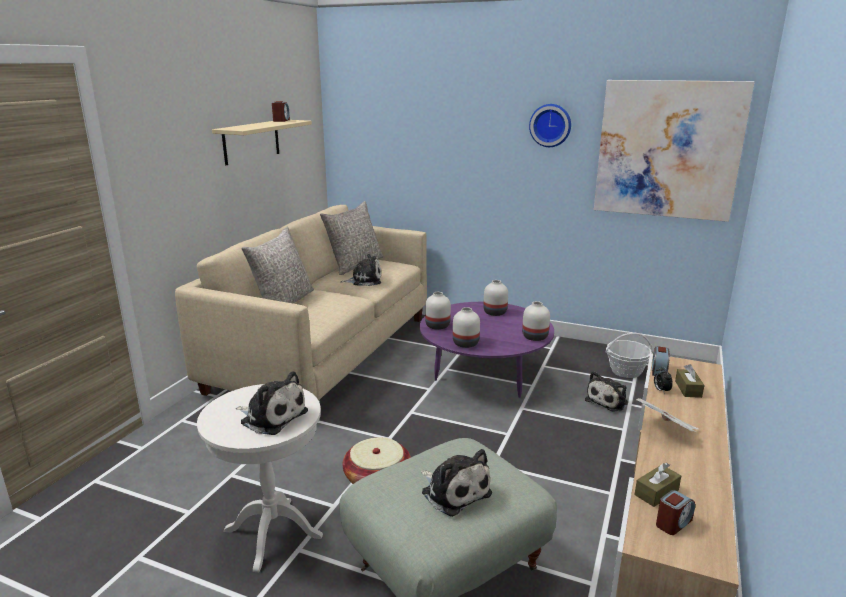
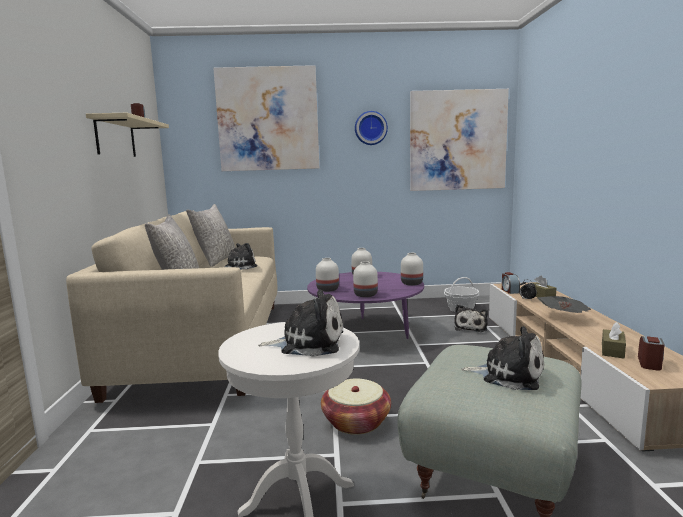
camera: 25 degrees left, 10 degrees down
(431, 107) = (268, 119): none -> picture

